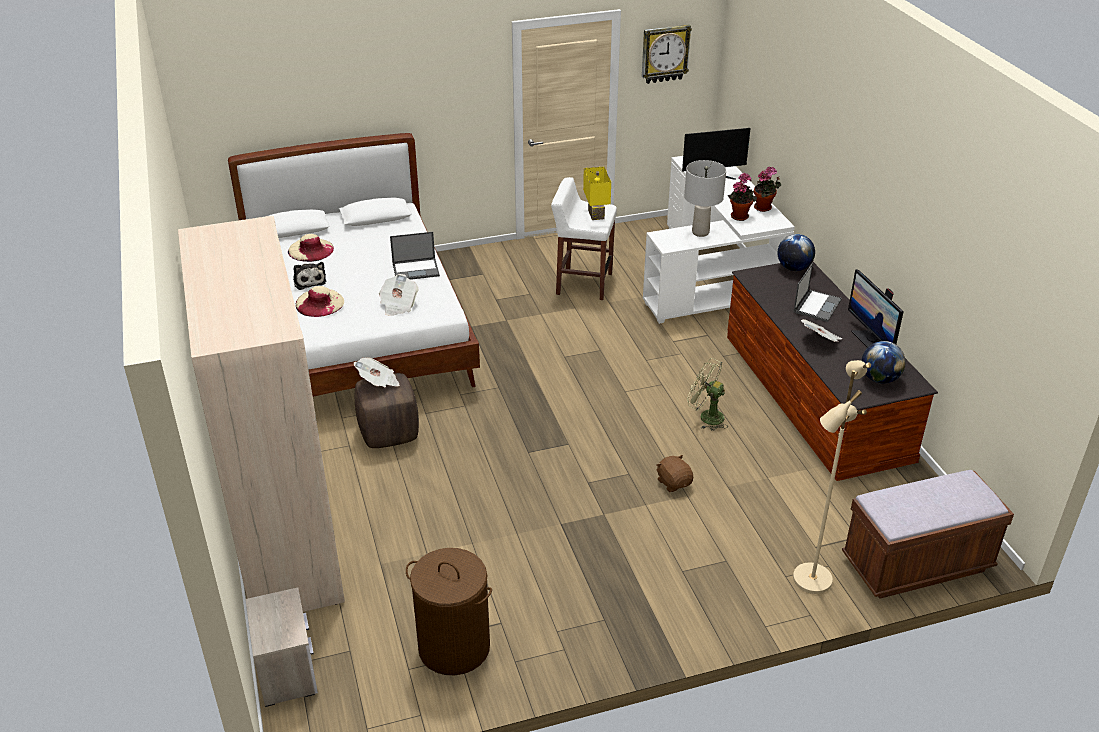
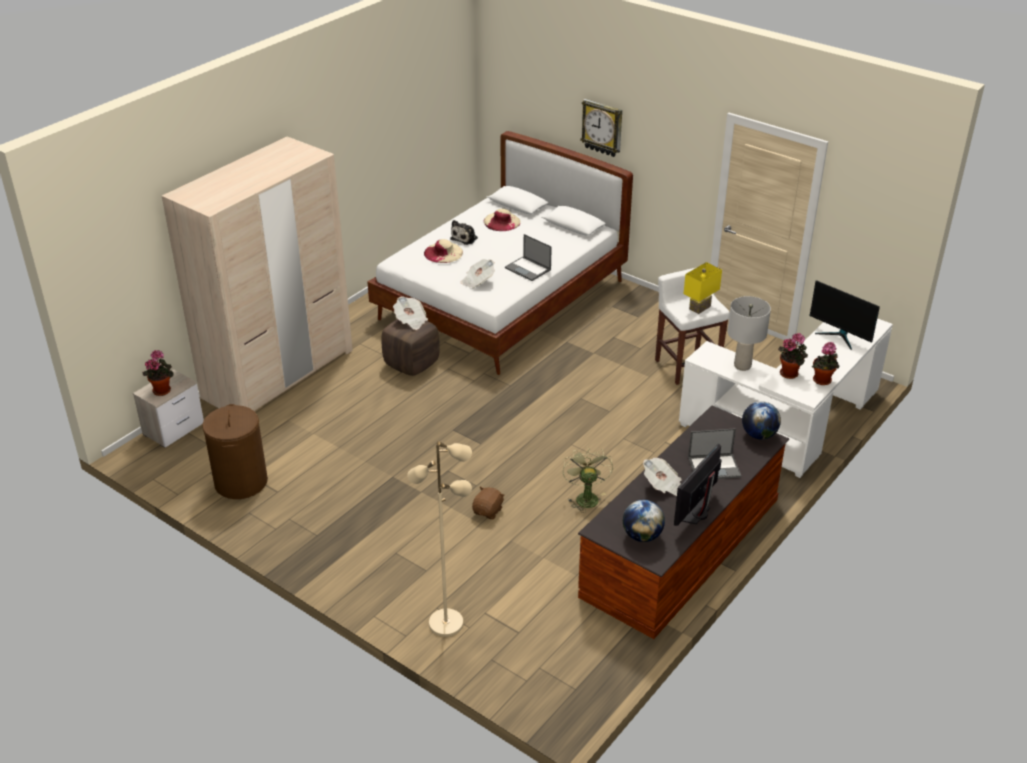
camera: 55 degrees right, 0 degrees up
(279, 624) = (162, 390): none -> potted plant
(665, 53) = (866, 203): wall clock -> wall clock (602, 128)
(917, 564) = (516, 679): brown bench -> none

